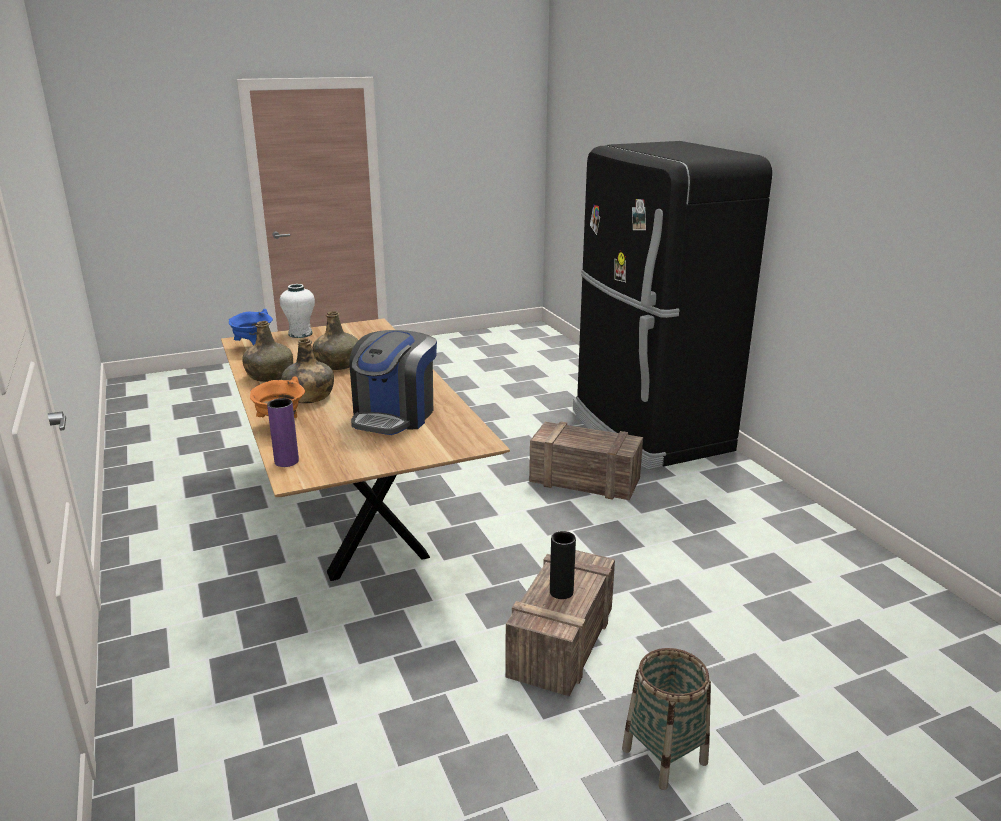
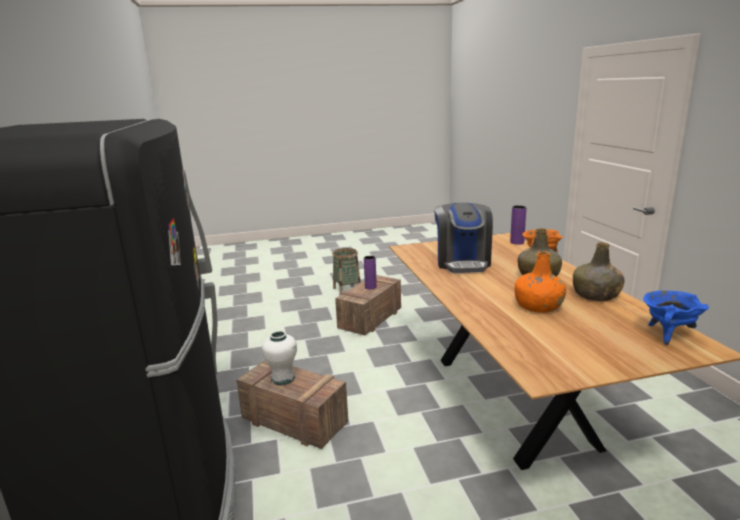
camera: 170 degrees left, 5 degrees down
(300, 334) = (636, 359): white vase -> white vase (283, 378)
(338, 365) = (538, 306): green bottle -> orange bottle
(394, 416) = (462, 262): coffee machine -> coffee machine turned 150 degrees clockwise
(561, 592) = (370, 287): black vase -> purple vase

